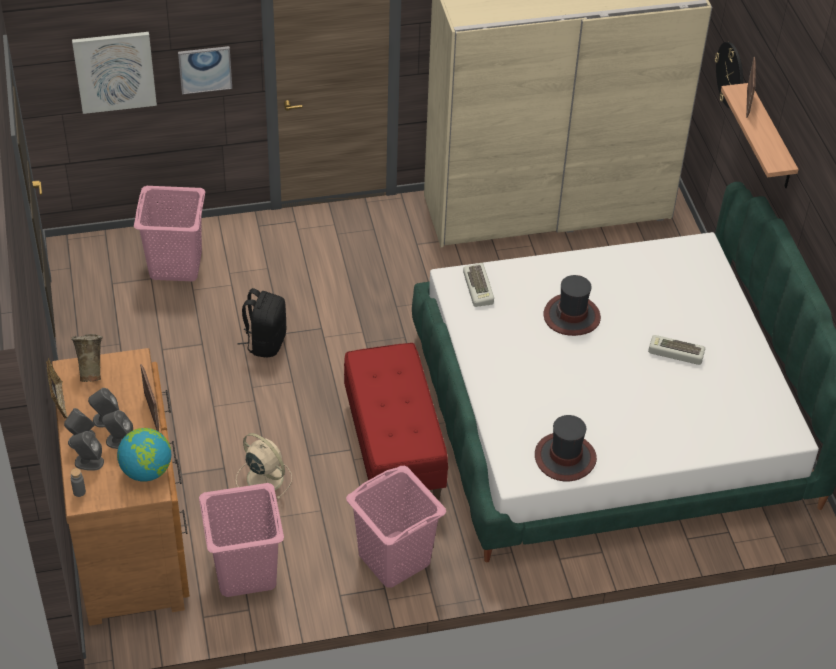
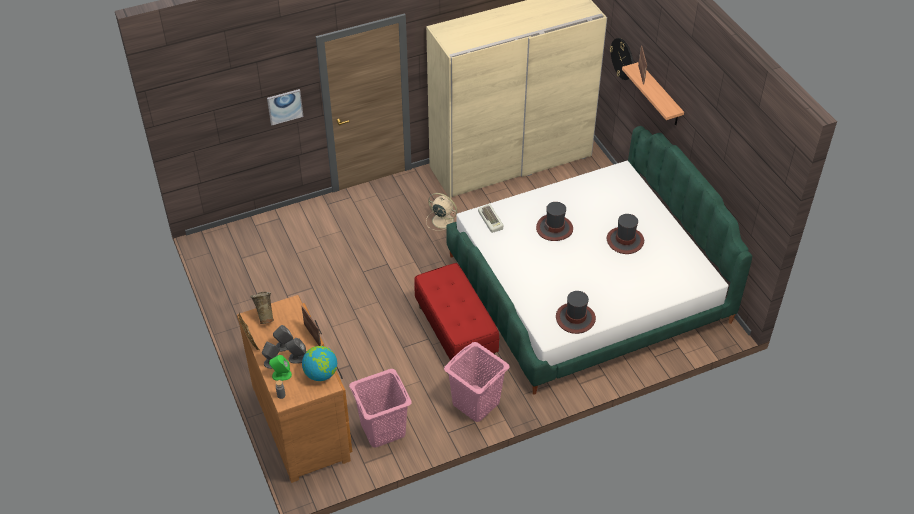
camera: 10 degrees left, 0 degrees up
(88, 462) = (281, 375): grey speaker -> green speaker
(115, 71) = (226, 117): picture -> none
(175, 264) = (280, 238): pink laundry basket -> none
(263, 477) = (377, 366): beige fan -> beige fan (441, 220)
(265, 342) = (353, 279): black backpack -> none
(675, 353) = (625, 240): keyboard -> hat

